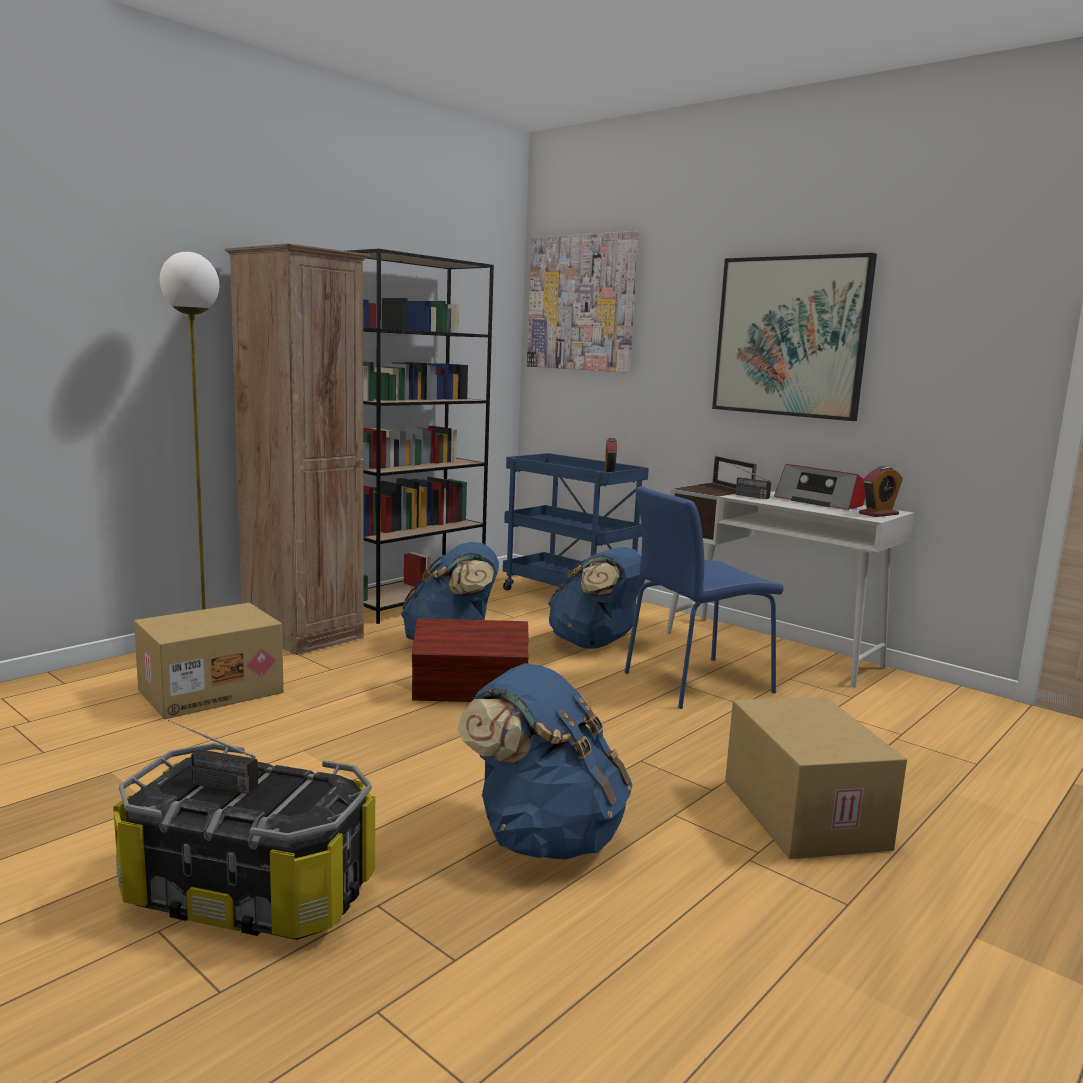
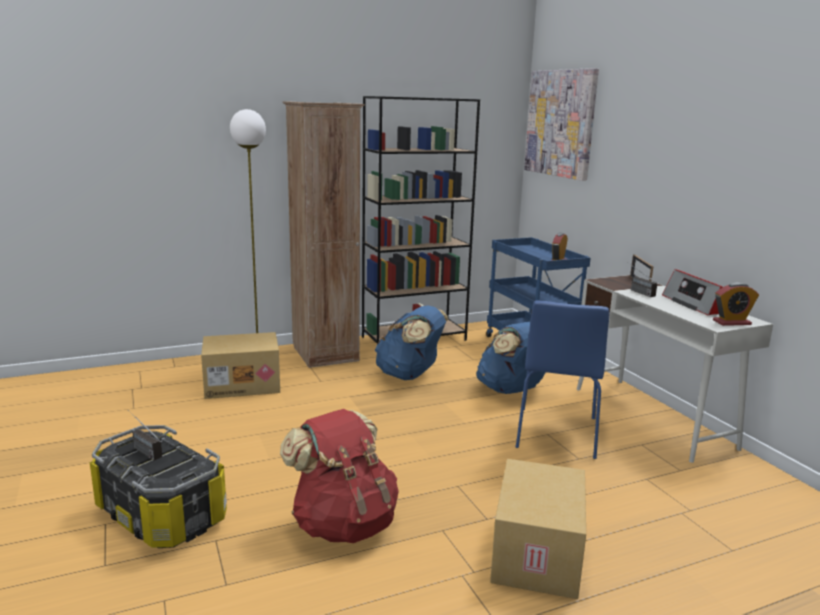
camera: 25 degrees right, 5 degrees up
(471, 692) = (391, 413): brown storage box -> none
(544, 837) = (343, 524): blue backpack -> red backpack
(693, 683) = (556, 434): blue chair -> blue chair turned 75 degrees counterclockwise
(790, 337) = (694, 162): picture -> none

